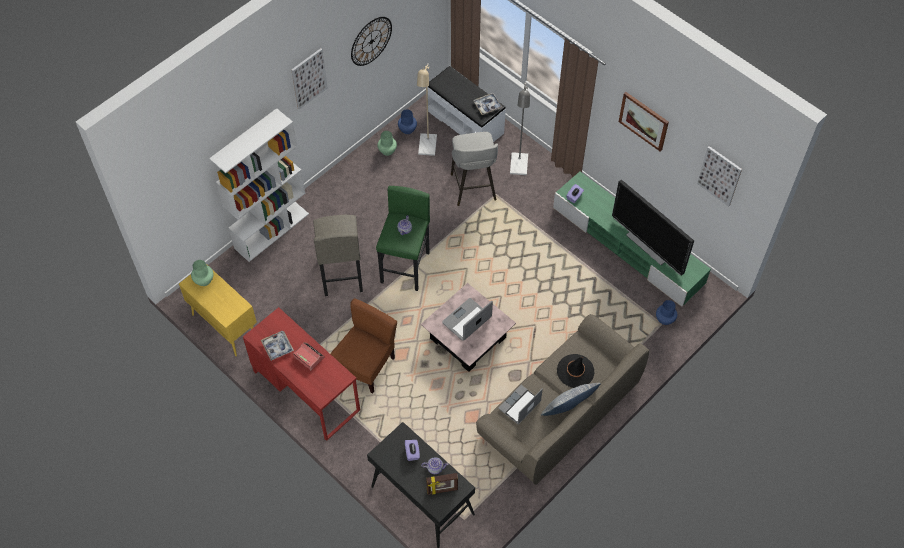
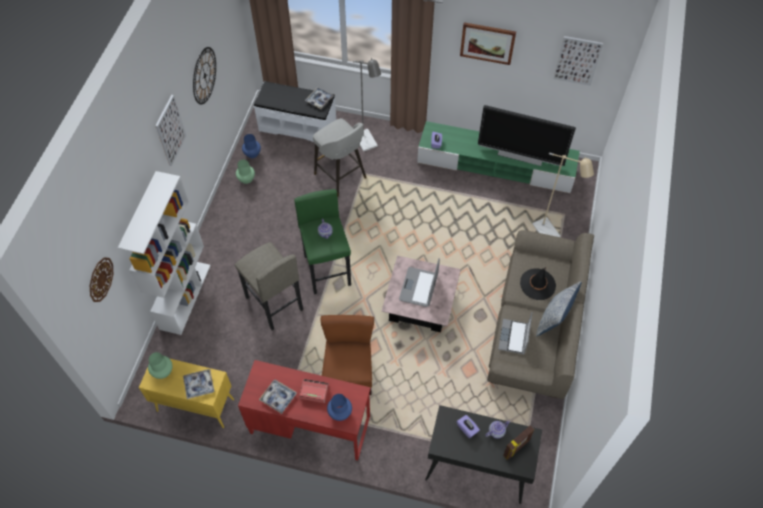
camera: 30 degrees left, 0 degrees up
(183, 178) = (100, 279): none -> wall clock
(225, 306) = (199, 385): none -> tray
(427, 149) = (280, 162): beige floor lamp -> beige floor lamp (549, 234)
(664, 319) = (563, 209): blue vase -> blue vase (339, 413)

